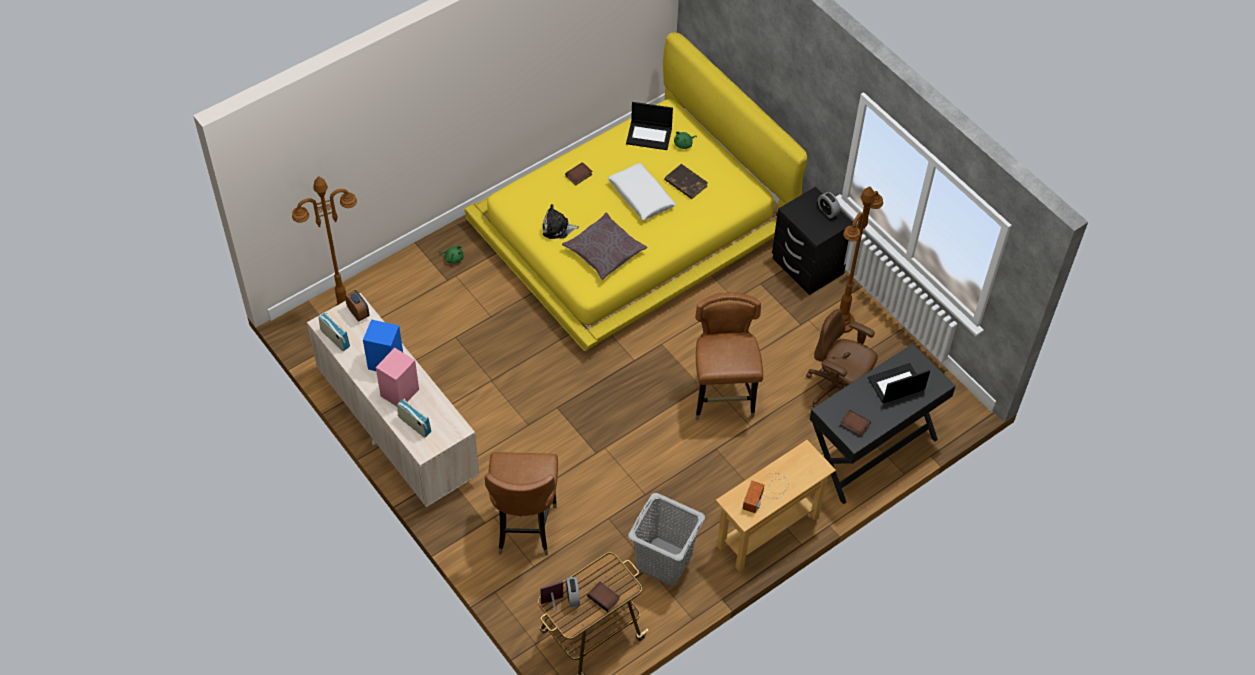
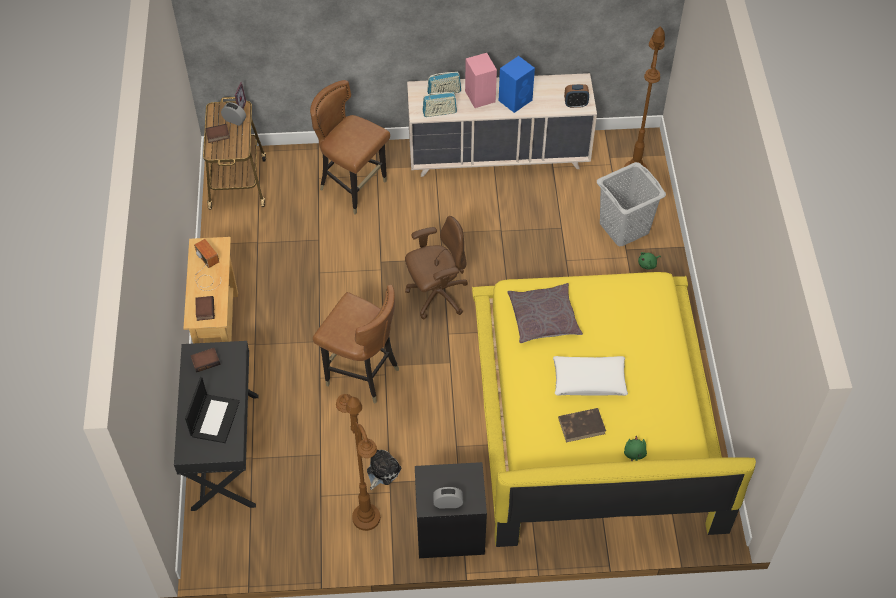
camera: 125 degrees right, 0 degrees up
(335, 338) = (560, 82): radio -> radio (439, 112)
(557, 228) = (594, 298): plush toy -> plush toy (382, 471)
(579, 176) = (647, 345): book -> book (204, 309)
(649, 135) = (664, 431): laptop -> none
(664, 561) = (255, 253): grey laundry basket -> grey laundry basket (624, 228)
(837, 390) = (300, 465): brown office chair -> brown office chair (436, 295)

